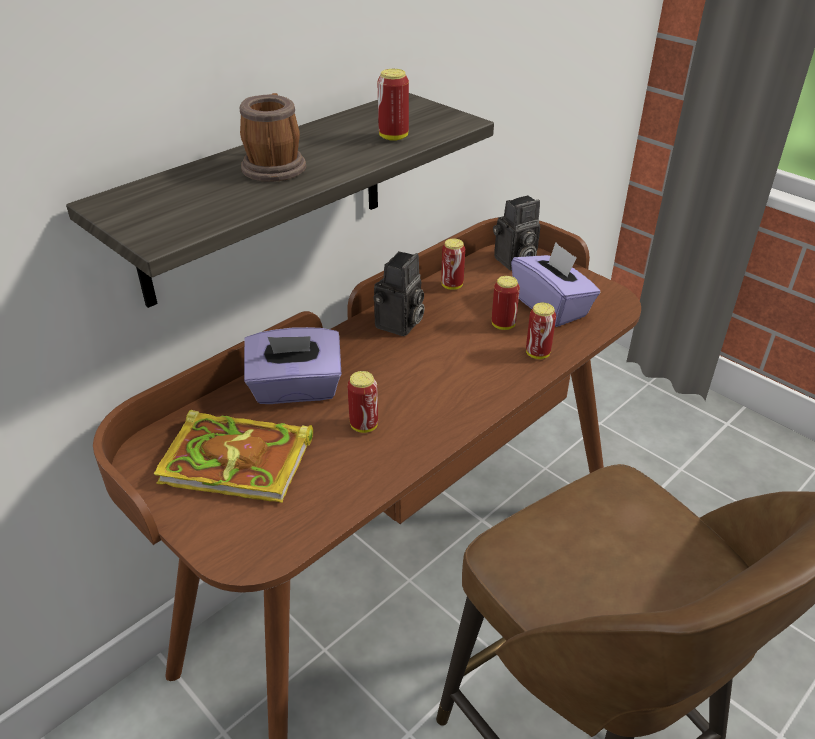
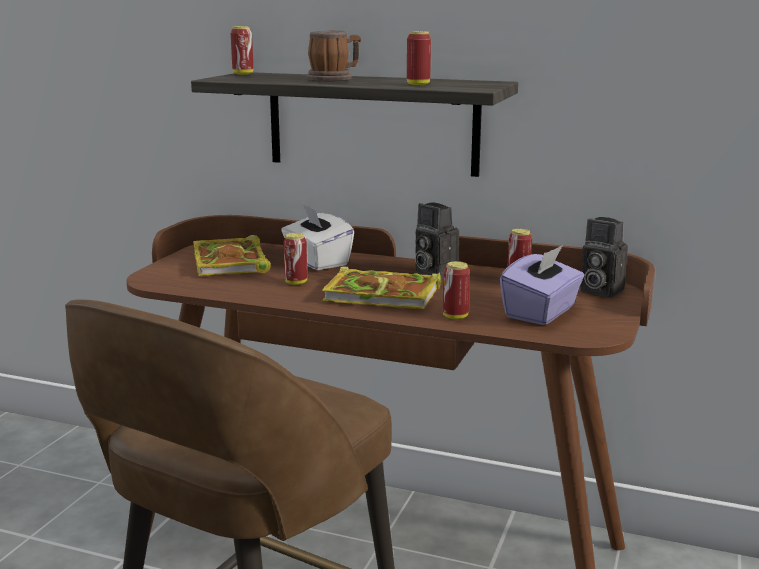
camera: 65 degrees right, 20 degrees down
(296, 389) = (317, 261): purple tissue box -> white tissue box
(399, 325) = (433, 272): camera -> camera turned 45 degrees clockwise
(450, 376) = (385, 295): none -> book
(503, 325) = (482, 301): can -> can (243, 74)

